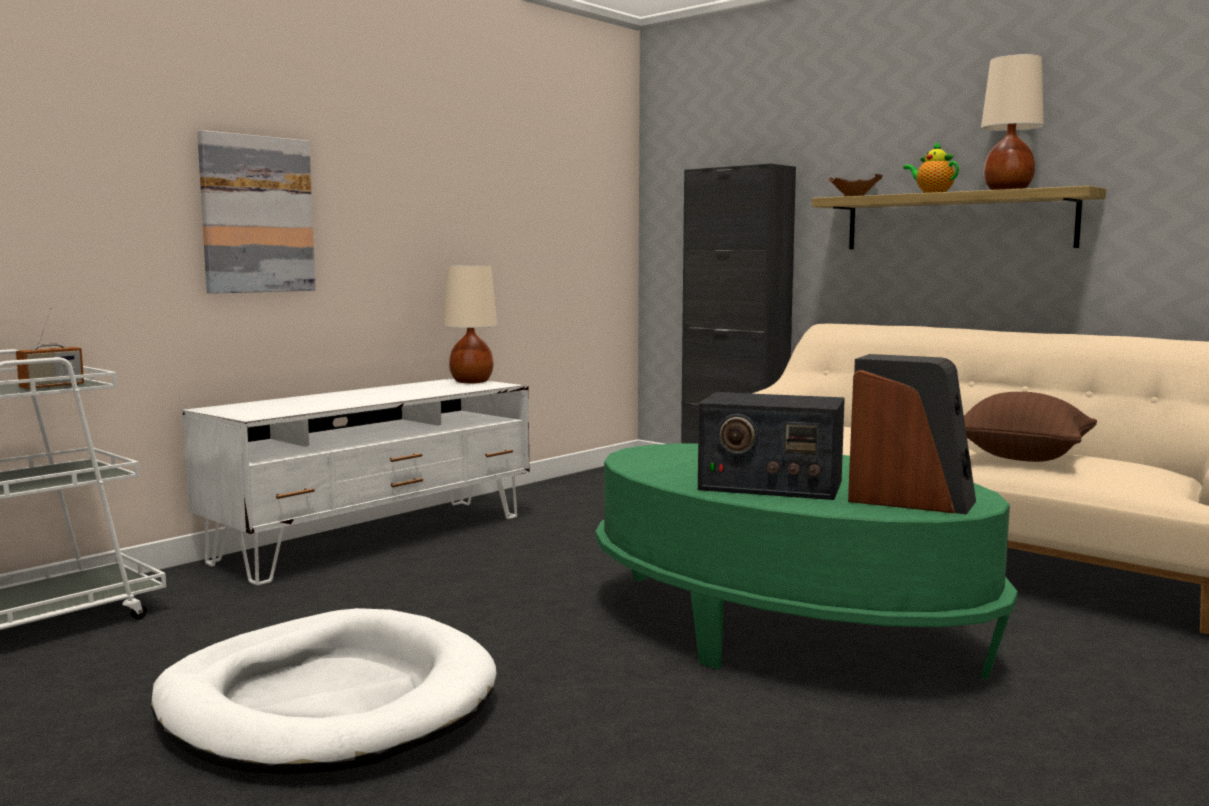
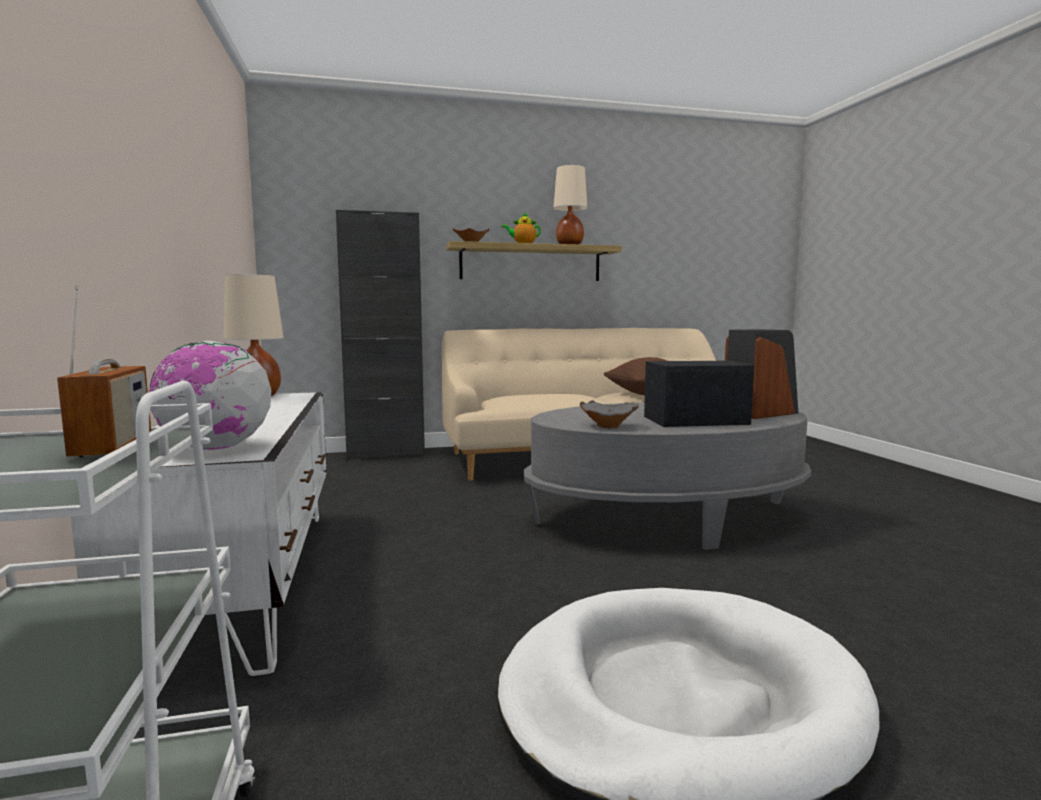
camera: 55 degrees left, 0 degrees up
(257, 214) = (91, 181): picture -> none
(265, 411) = (216, 448): none -> globe
(650, 467) = (608, 426): none -> grey bowl
(769, 485) = (696, 420): radio -> radio turned 150 degrees counterclockwise
(782, 628) = (666, 517): green coffee table -> grey coffee table

